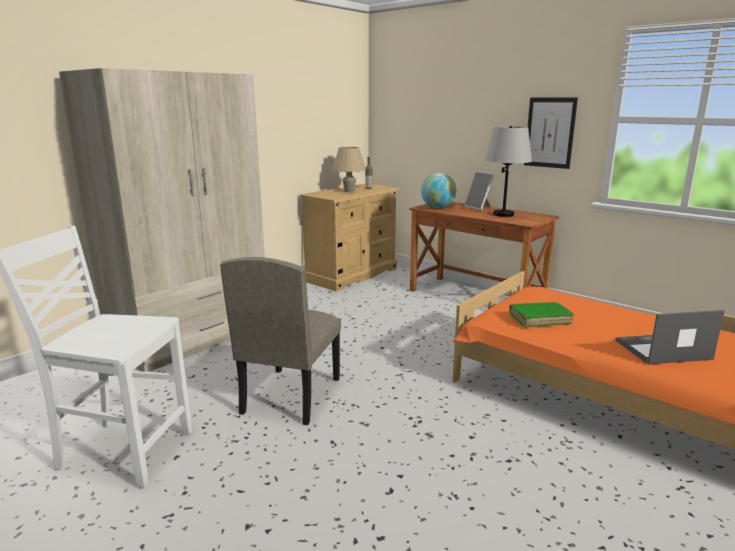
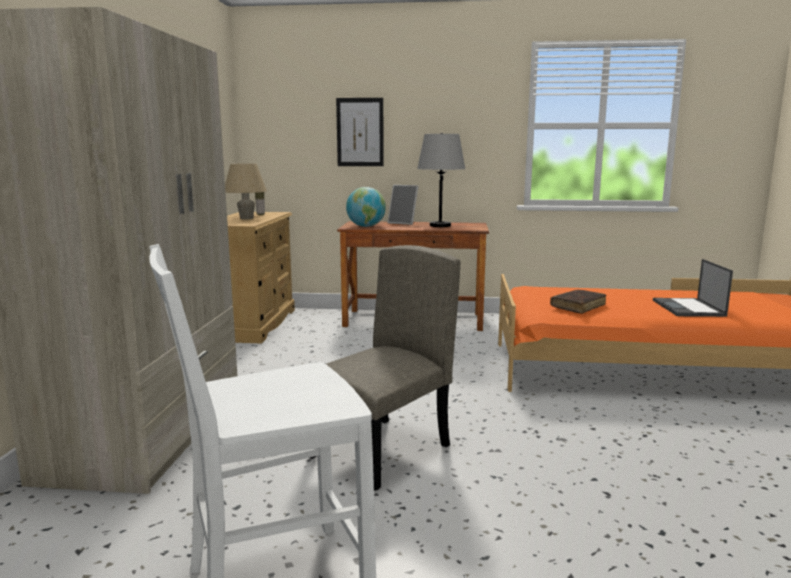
camera: 35 degrees left, 5 degrees down
(290, 395) = (381, 452): beige chair -> beige chair turned 120 degrees counterclockwise
(539, 319) = (578, 307): green book -> brown book
(550, 132) = (468, 141): picture -> picture (360, 132)
(661, 350) = (689, 308): laptop -> laptop turned 45 degrees counterclockwise

